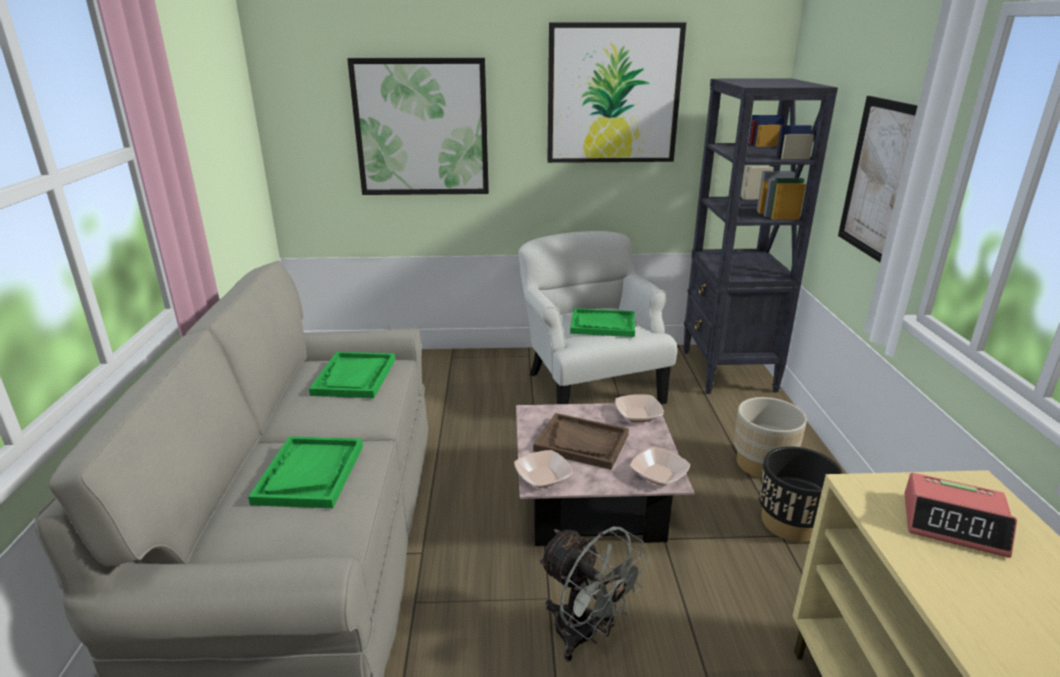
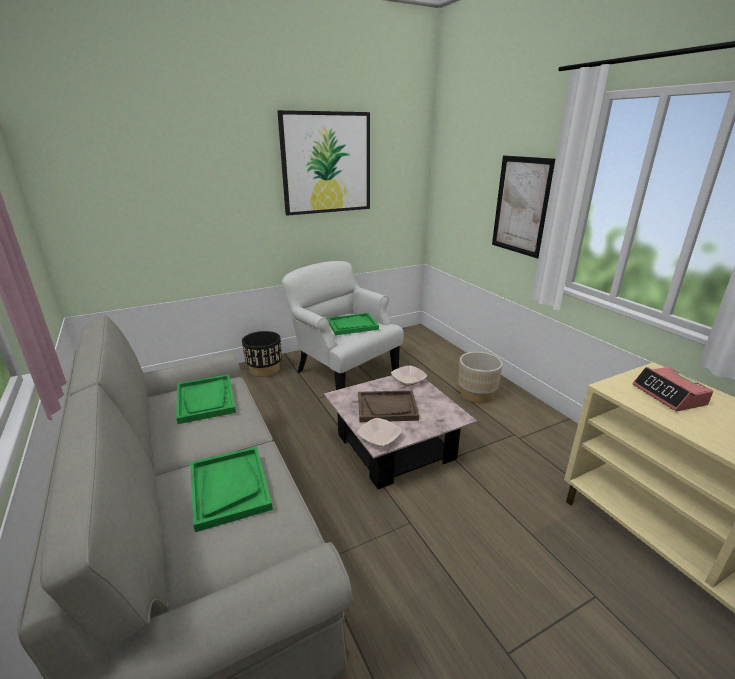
camera: 25 degrees left, 0 degrees up
(421, 128) = (185, 195): picture -> none
(585, 635) = (449, 539): grey fan -> none
(659, 474) = (449, 415): bowl -> none
(728, 371) = (421, 342): black bookcase -> none
(791, 523) = (514, 425): black planter -> black planter (264, 370)
(954, 524) = (669, 395): alarm clock -> alarm clock turned 75 degrees clockwise

